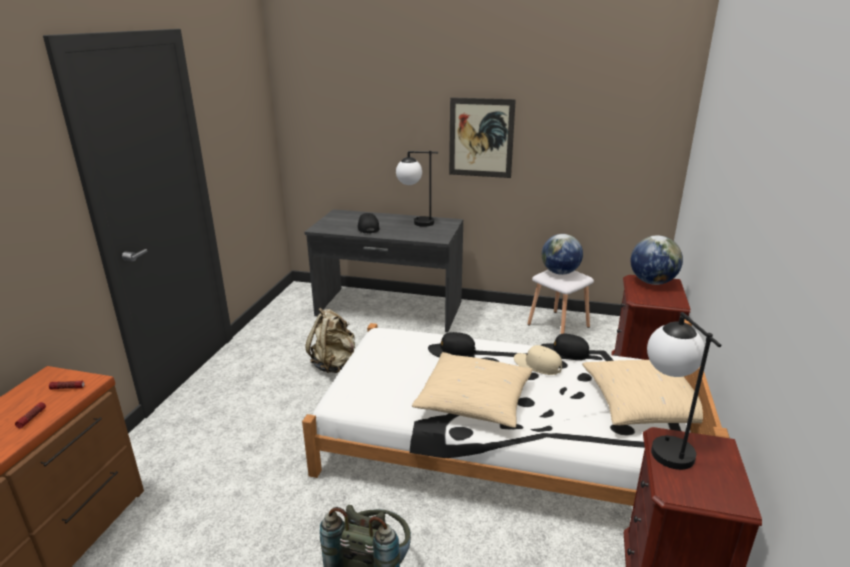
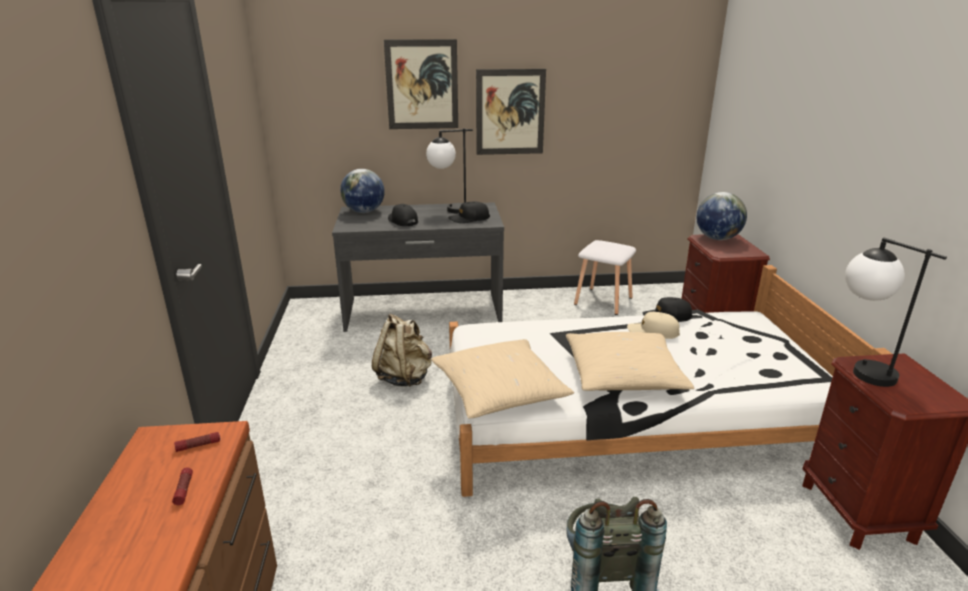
camera: 20 degrees left, 0 degrees up
(402, 109) = (422, 85): none -> picture
(452, 351) = (561, 334): black cap -> black cap (469, 219)
(560, 272) = (604, 246): globe -> globe (364, 212)
(643, 404) = (769, 349): beige pillow -> beige pillow (499, 391)

